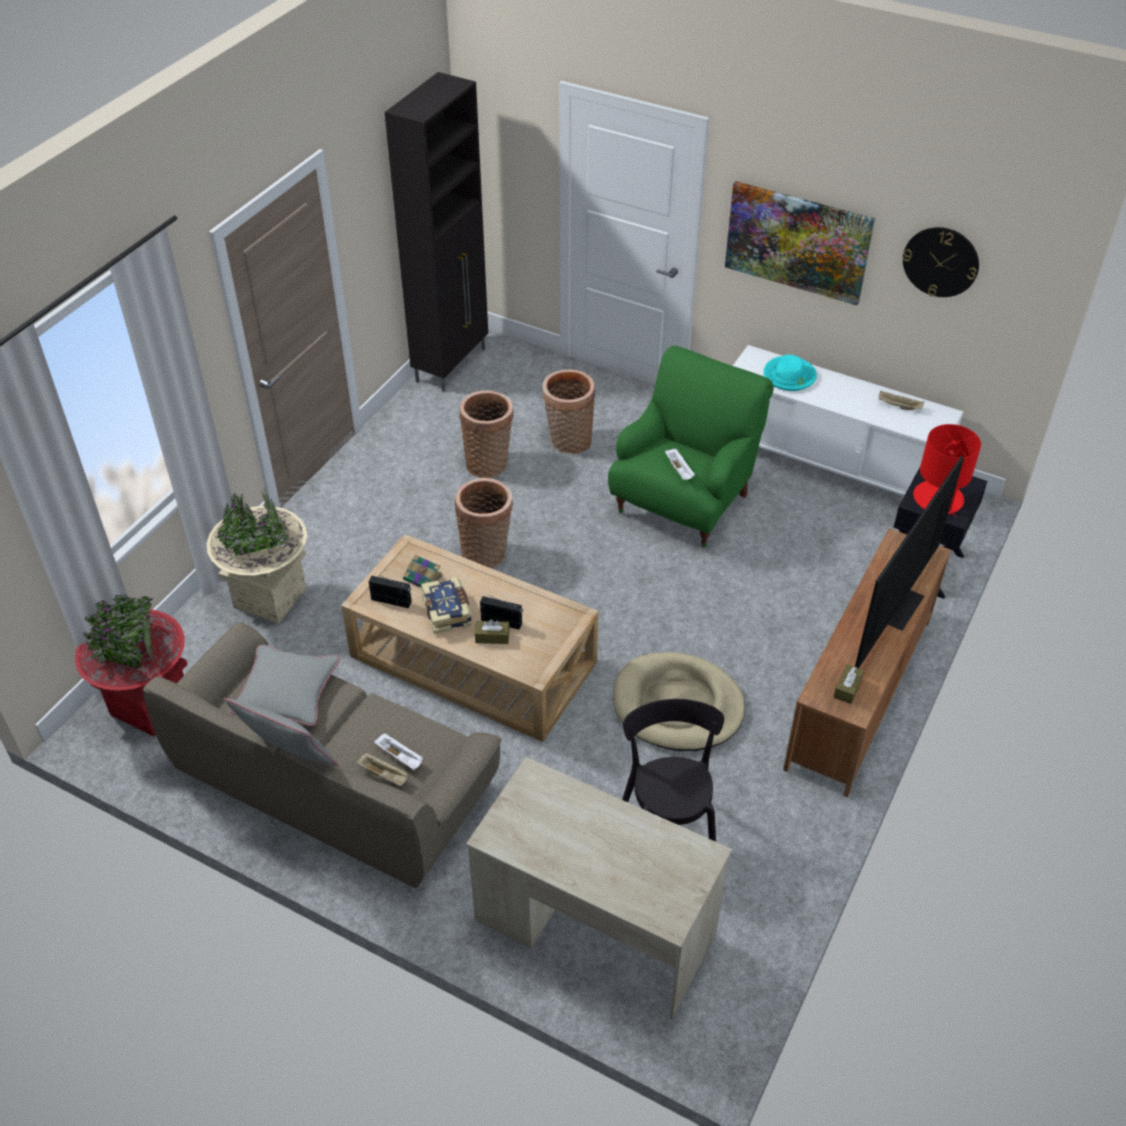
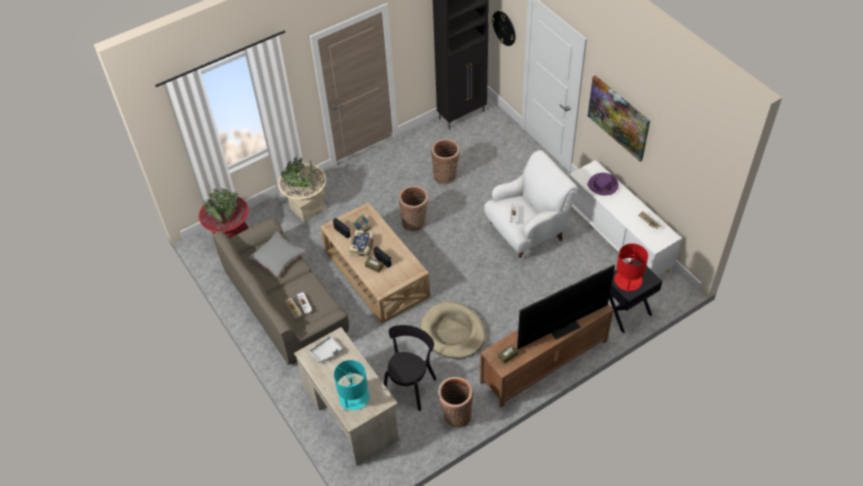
camera: 30 degrees right, 5 degrees up
(289, 761) = (249, 289): grey pillow -> none
(531, 815) = (326, 352): none -> grey tray
(568, 442) = (492, 178): basket -> basket (455, 415)
(644, 876) = (354, 397): none -> turquoise table lamp
(684, 502) = (527, 232): green armchair -> white armchair
(789, 376) = (603, 185): turquoise hat -> purple hat
(940, 261) = (676, 156): wall clock -> wall clock (504, 28)

